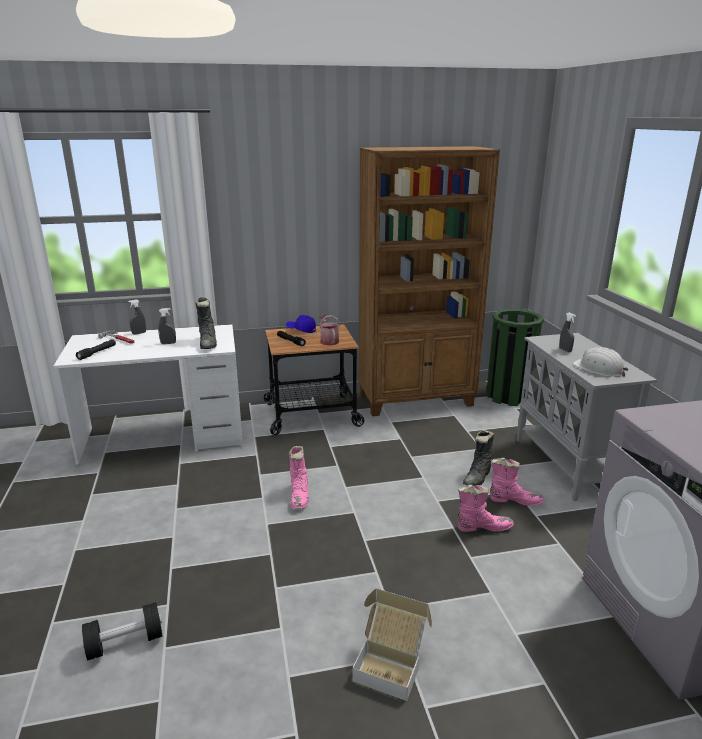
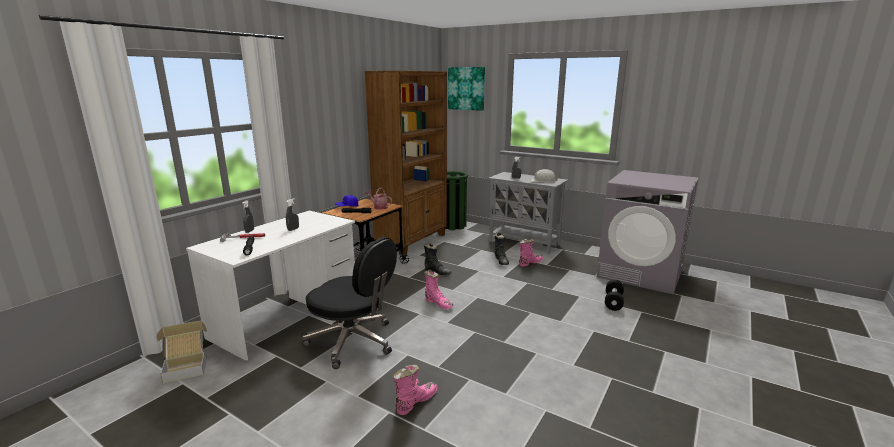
camera: 45 degrees left, 5 degrees down
(125, 643) = (484, 406): black dumbbell -> black dumbbell (613, 302)
(161, 493) = (353, 342): none -> black office chair
(208, 343) = (324, 222): black boot -> black boot (437, 272)
(390, 663) = (595, 336): cardboard box -> cardboard box (186, 366)
(483, 527) = (537, 277): pink boot -> pink boot (415, 401)
(569, 176) = (466, 88): none -> picture

